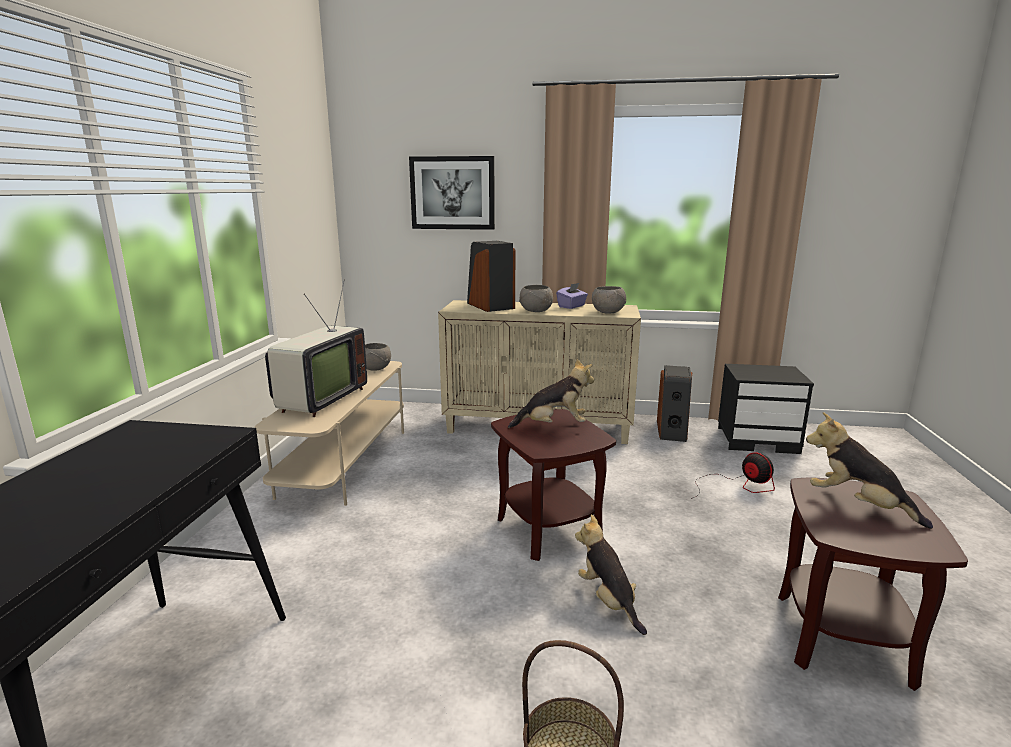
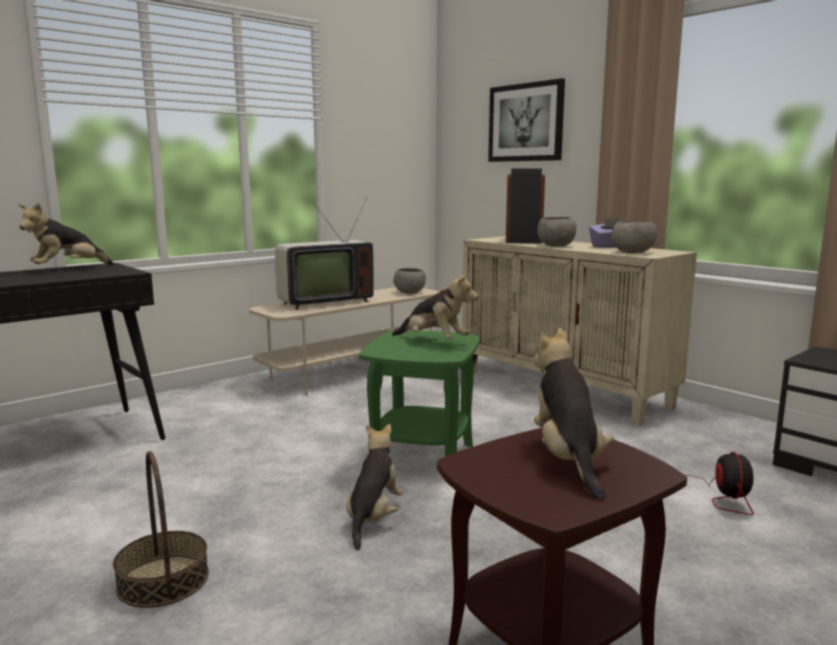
camera: 40 degrees right, 5 degrees down
(104, 451) = (67, 269): none -> plush toy
(548, 529) = (421, 457): brown side table -> green side table
(672, 430) = (726, 429): speaker -> none

